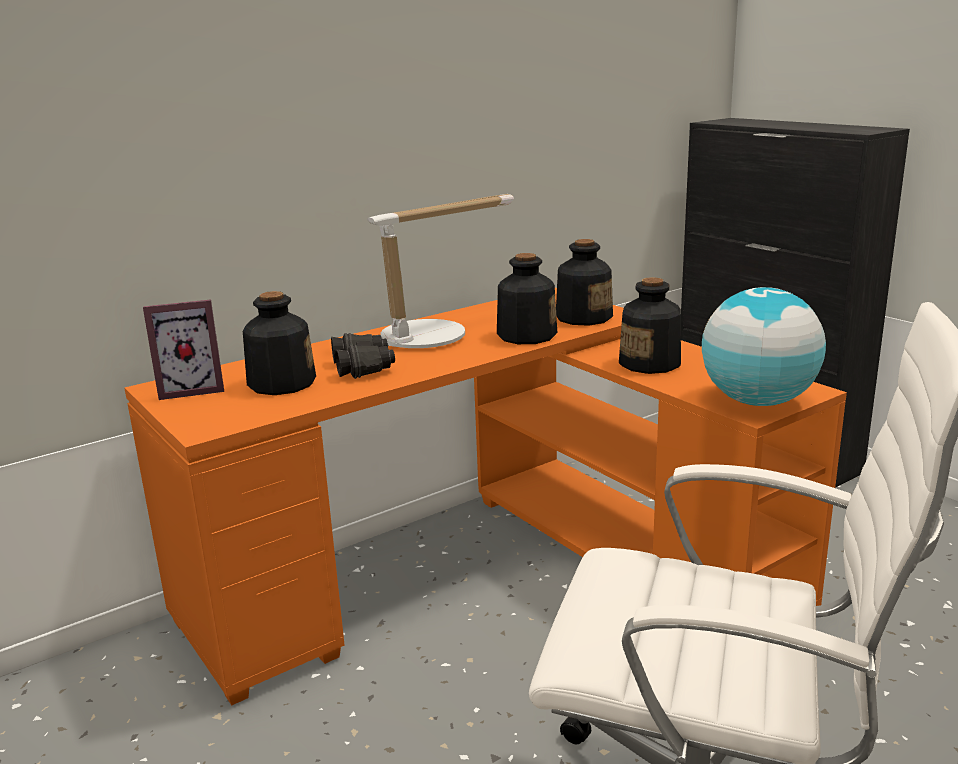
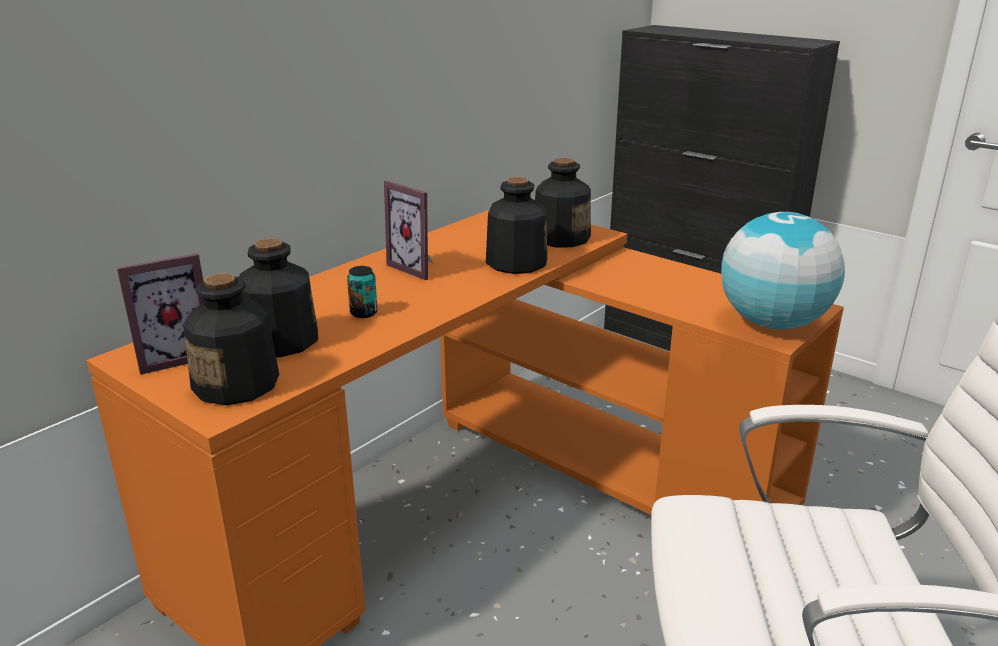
camera: 15 degrees left, 5 degrees up
(364, 367) = (364, 313): black binoculars -> can
(433, 335) = (418, 268): table lamp -> picture frame
(650, 363) = (647, 286): bottle -> bottle (237, 384)

